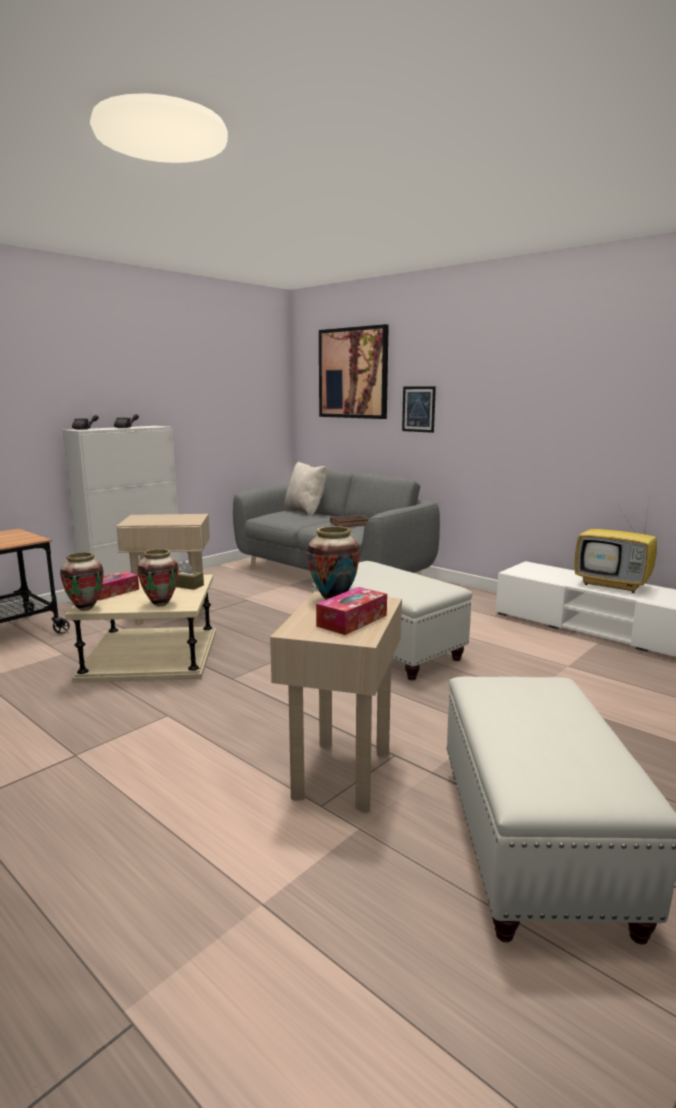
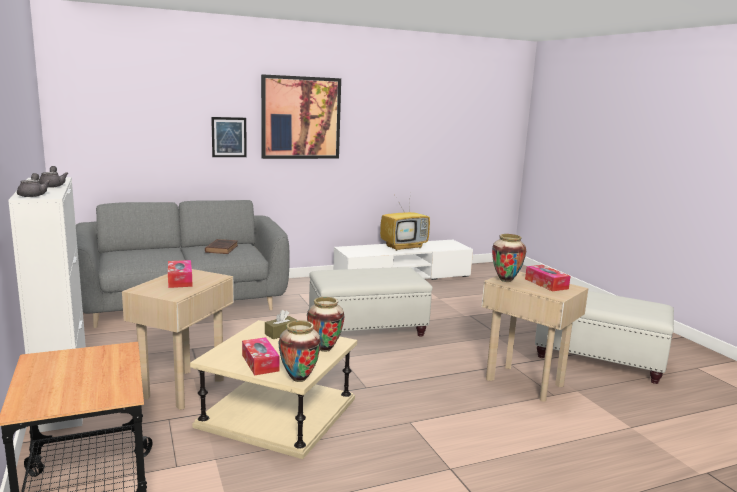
camera: 65 degrees left, 0 degrees up
(171, 518) = (180, 280): none -> tissue box
(305, 511) = (136, 250): beige pillow -> none
(353, 373) = (145, 101): picture -> picture (301, 118)

